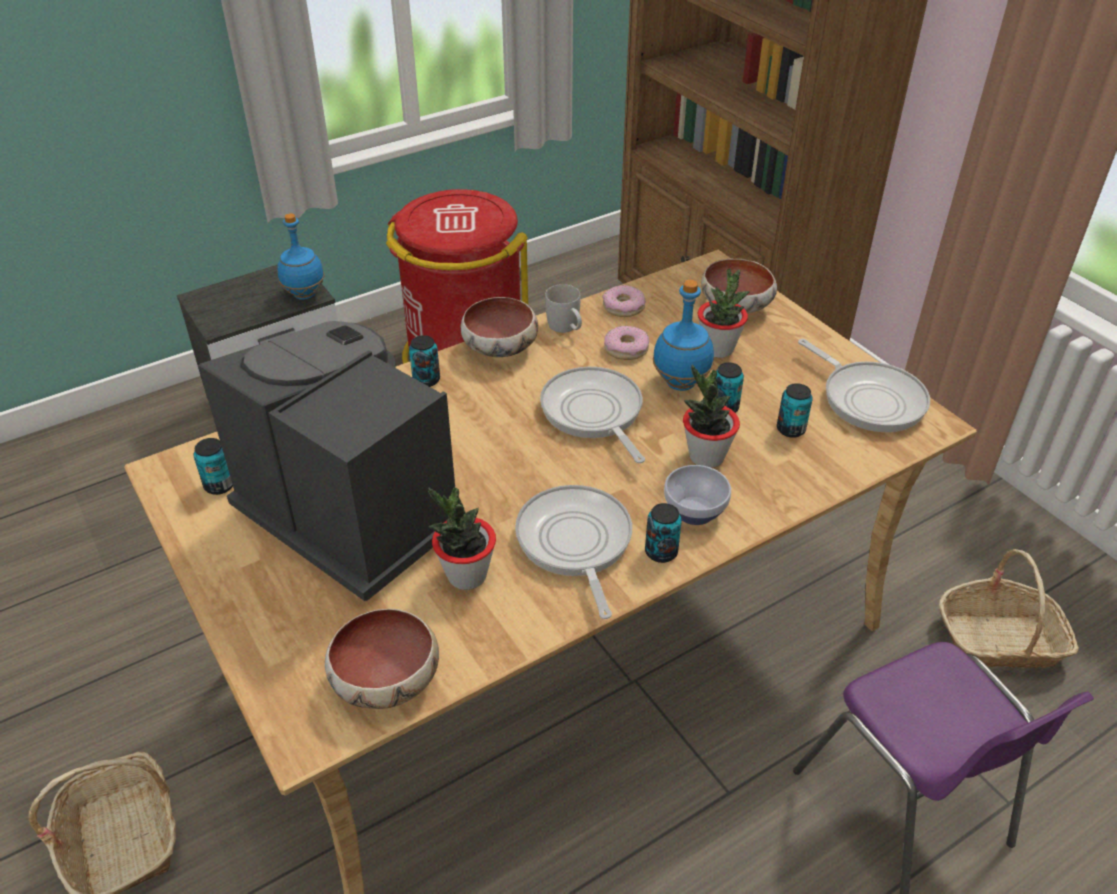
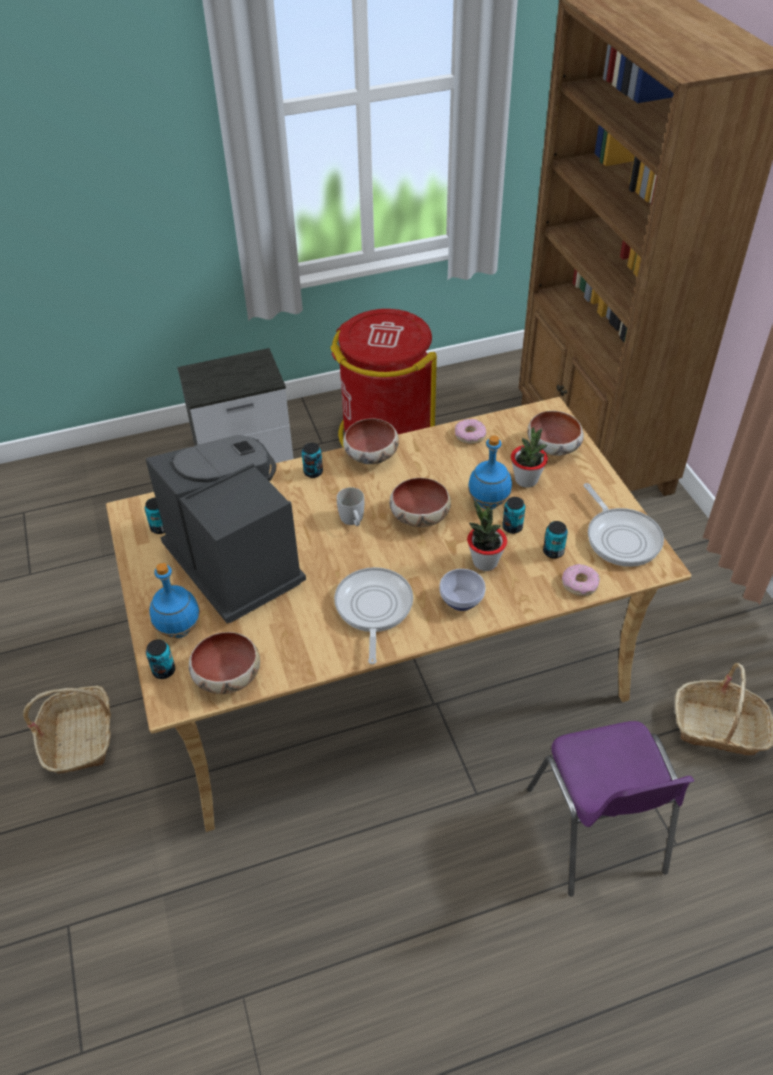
camera: 15 degrees right, 5 degrees up
(304, 295) = (264, 379): blue bottle -> blue bottle (178, 630)
(466, 575) = (296, 617): potted plant -> none
(566, 328) = (423, 446): white mug -> white mug (353, 521)
(594, 413) = (419, 516): frying pan -> bowl
(626, 349) = (459, 470): donut -> donut (579, 584)
(661, 552) = (427, 625): can -> can (164, 670)

